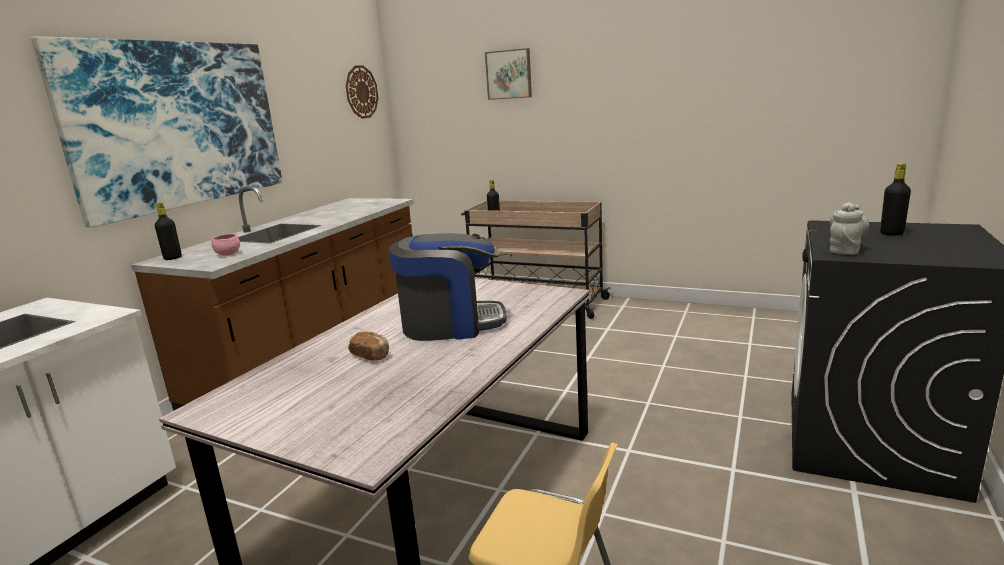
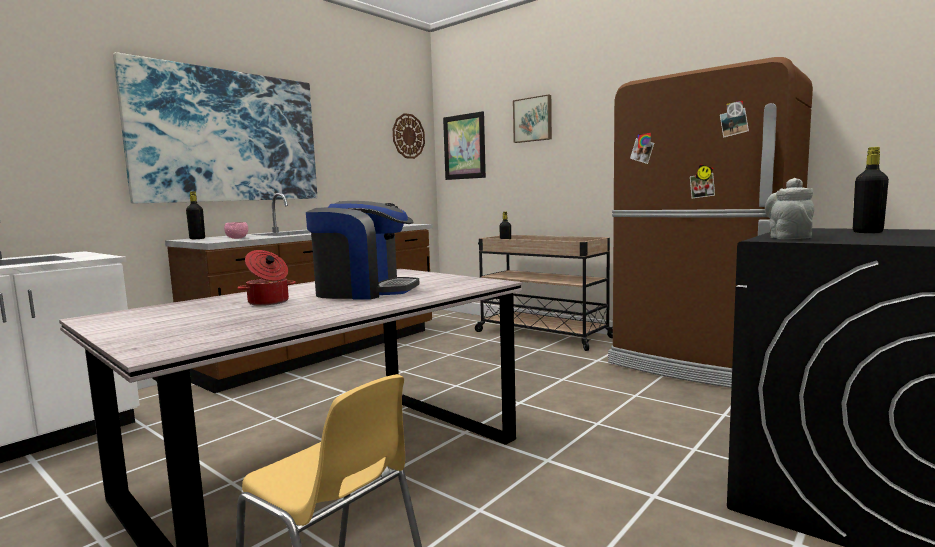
camera: 15 degrees right, 10 degrees down
(371, 355) = (269, 302): bread -> cooking pot
(426, 101) = (464, 147): none -> picture
(700, 322) = (700, 365): none -> brown fridge
(845, 250) = (788, 237): grey teapot -> grey teapot turned 45 degrees counterclockwise

